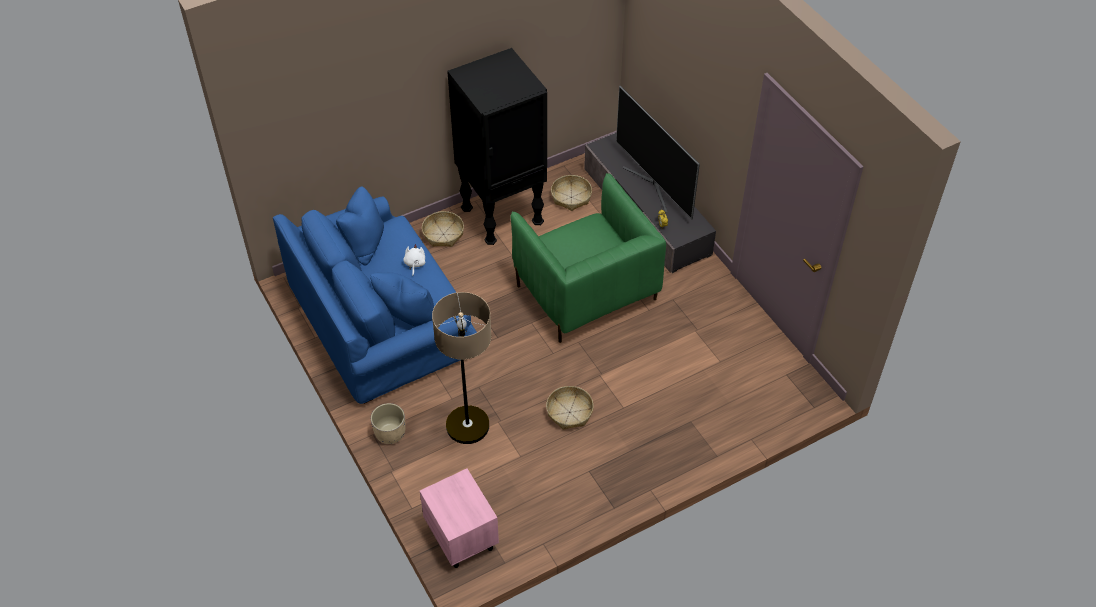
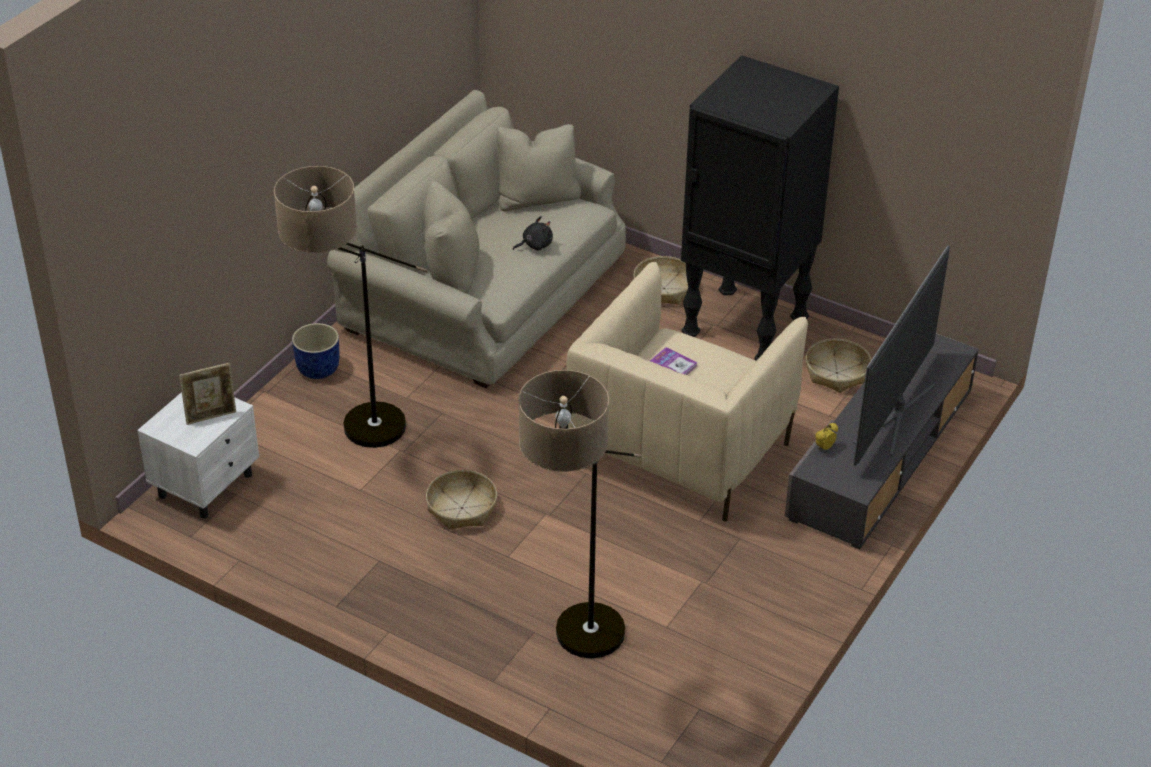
camera: 60 degrees right, 10 degrees down
(381, 319) = (484, 294): blue sofa -> beige sofa
(390, 433) = (318, 368): beige planter -> blue planter
(414, 264) = (535, 245): white plush toy -> black plush toy
(461, 536) = (206, 484): pink nightstand -> white nightstand
(463, 494) = (211, 416): none -> picture frame
(570, 252) = (673, 365): none -> book
(585, 290) = (680, 447): green armchair -> beige armchair
(714, 409) = (574, 649): none -> floor lamp

